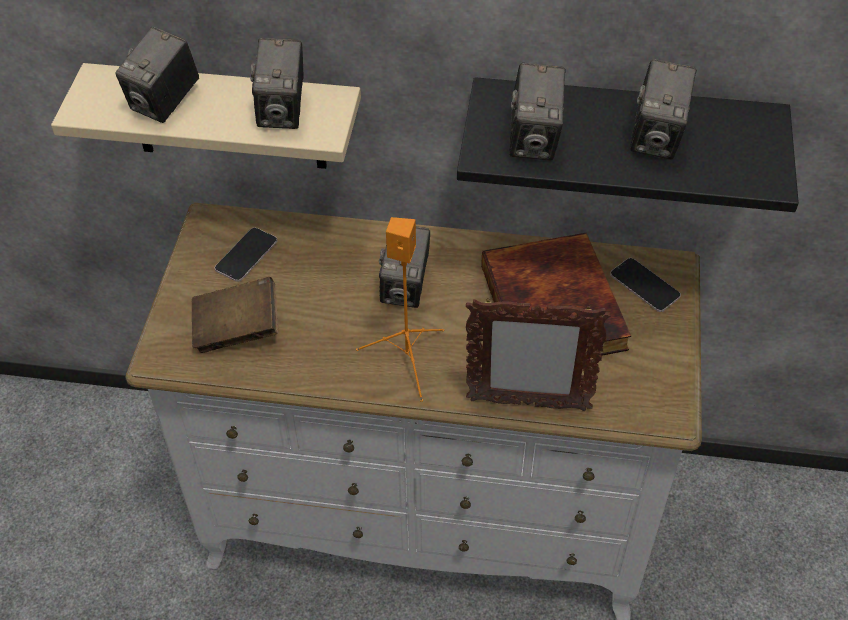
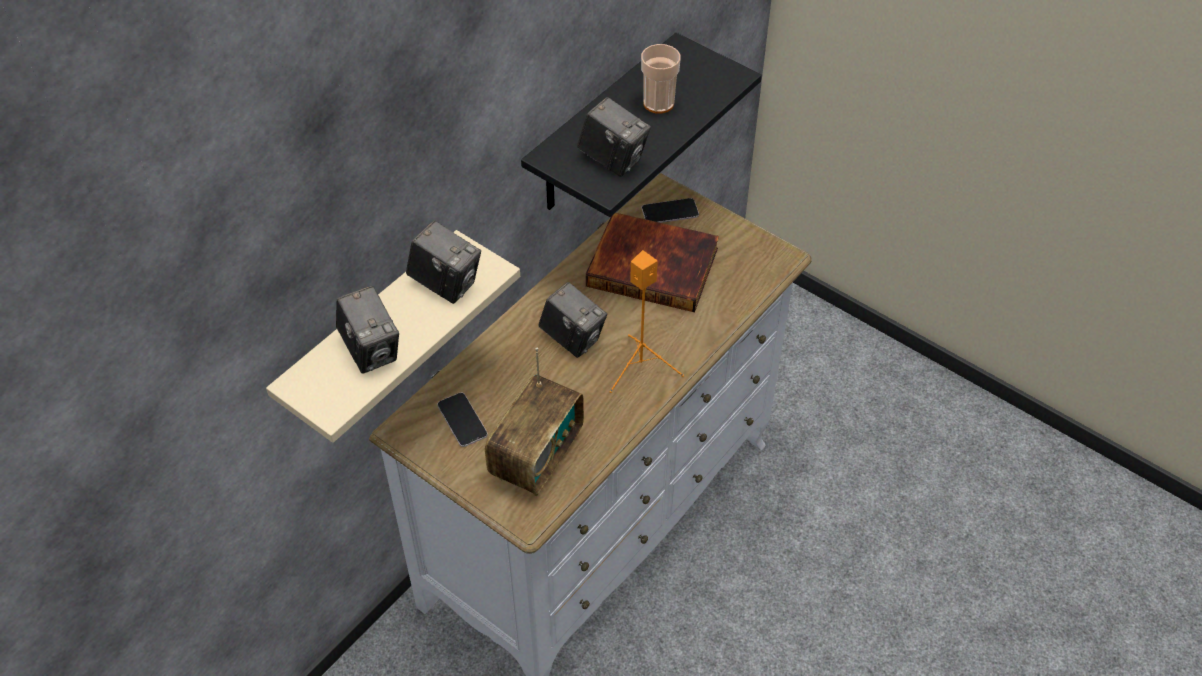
camera: 60 degrees left, 0 degrees up
(237, 330) = (536, 456): brown book -> radio
(527, 404) = (725, 321): picture frame -> none
(656, 138) = (658, 103): camera -> cup

